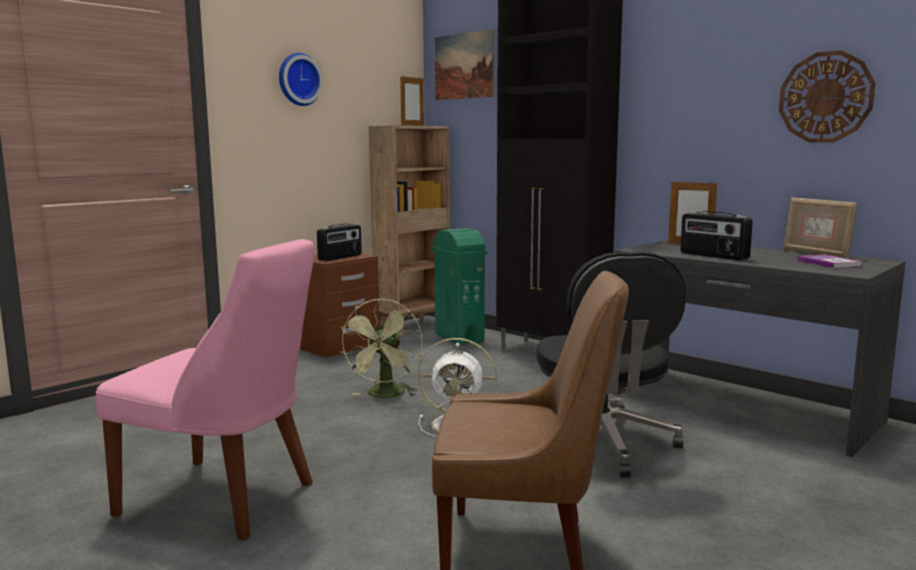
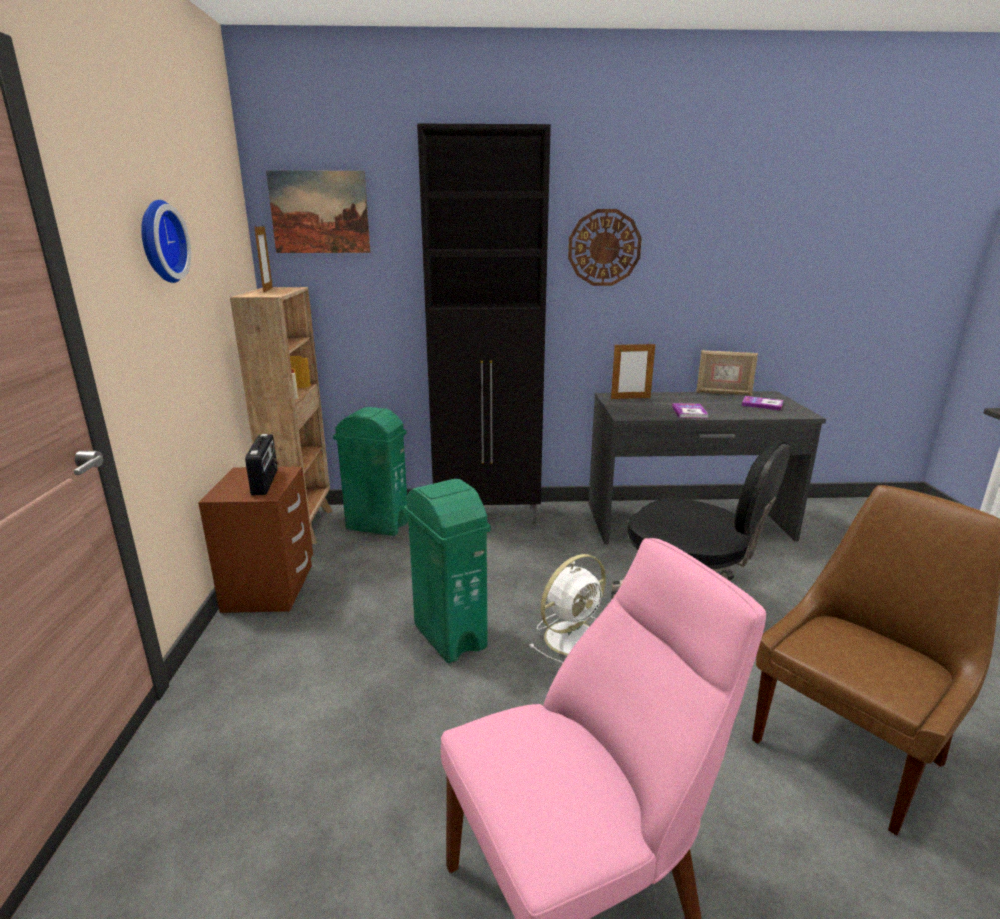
camera: 45 degrees left, 10 degrees up
(385, 395) = (450, 635): green fan -> green trash can
(713, 256) = (689, 412): radio -> book
(825, 97) = (724, 268): wall clock -> wall clock (604, 248)

